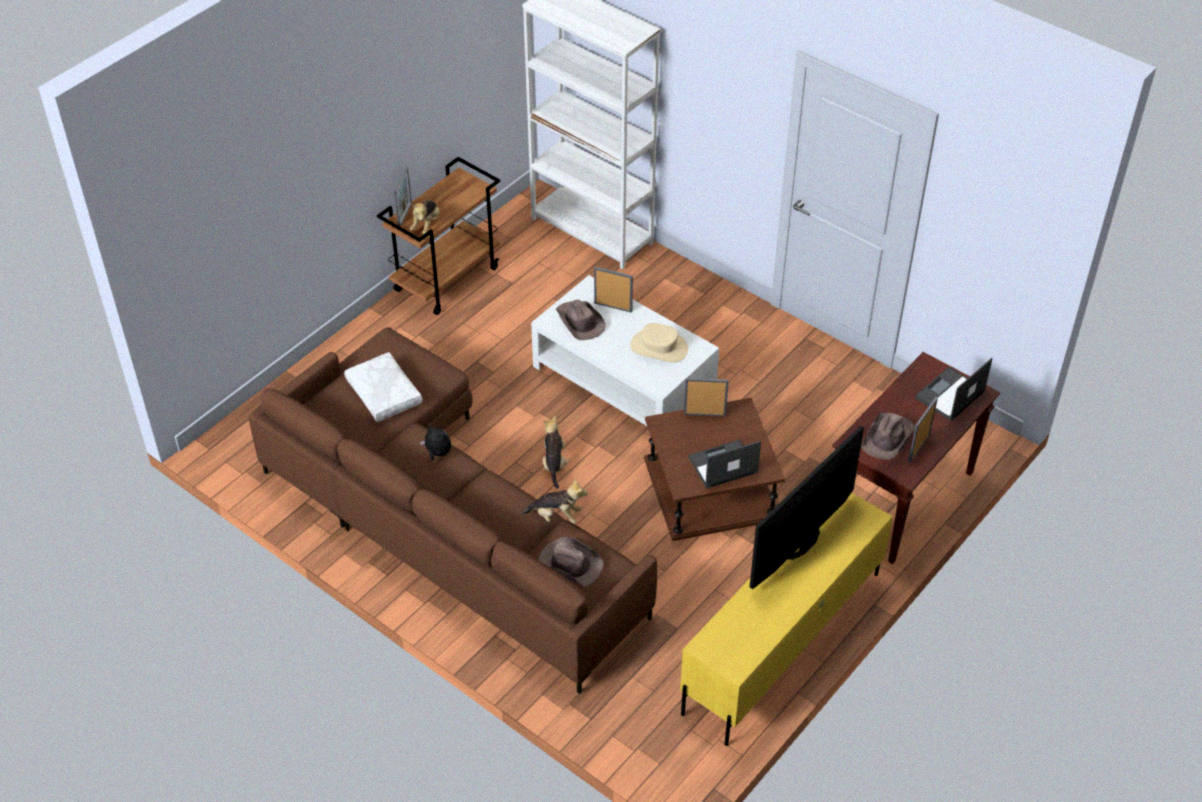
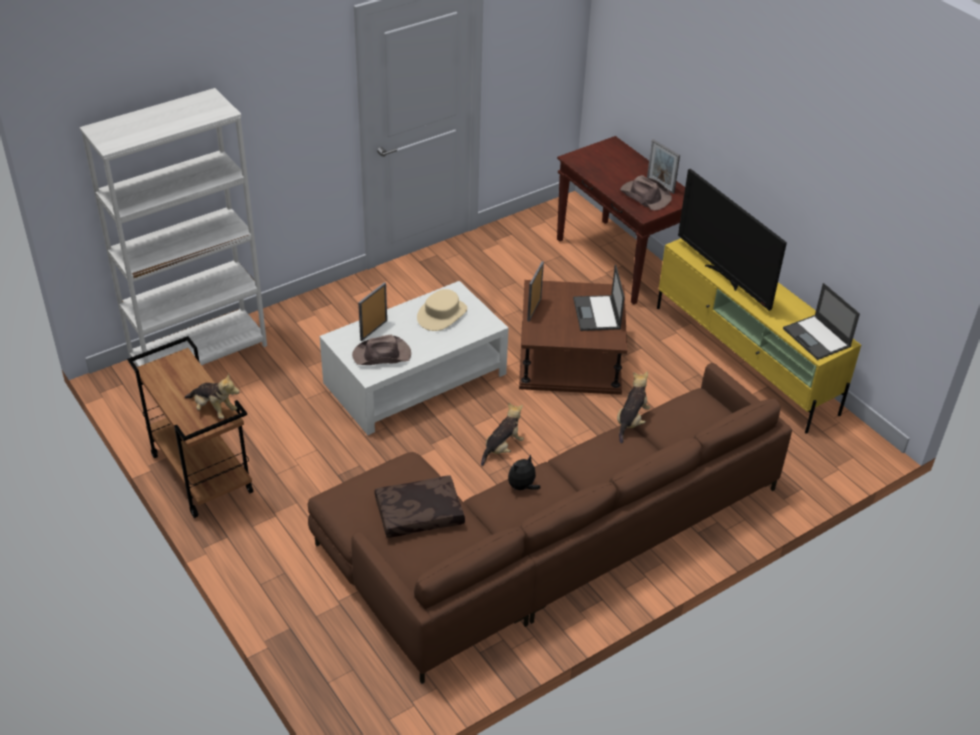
camera: 75 degrees left, 5 degrees down
(382, 394) = (419, 515): white pillow -> brown pillow
(405, 215) = (186, 423): picture frame -> none
(554, 464) = (502, 448): plush toy -> plush toy turned 120 degrees clockwise
(570, 563) = (690, 424): brown hat -> none
(949, 395) = (610, 157): laptop -> laptop (817, 338)

